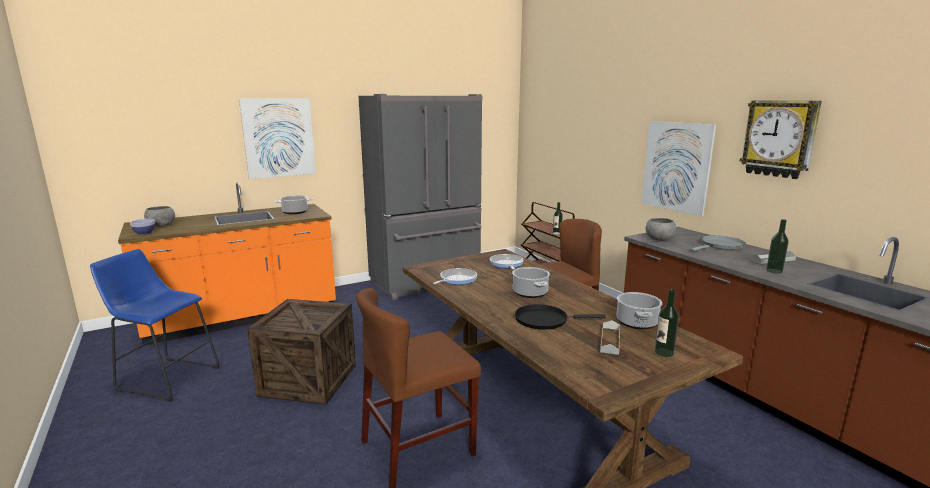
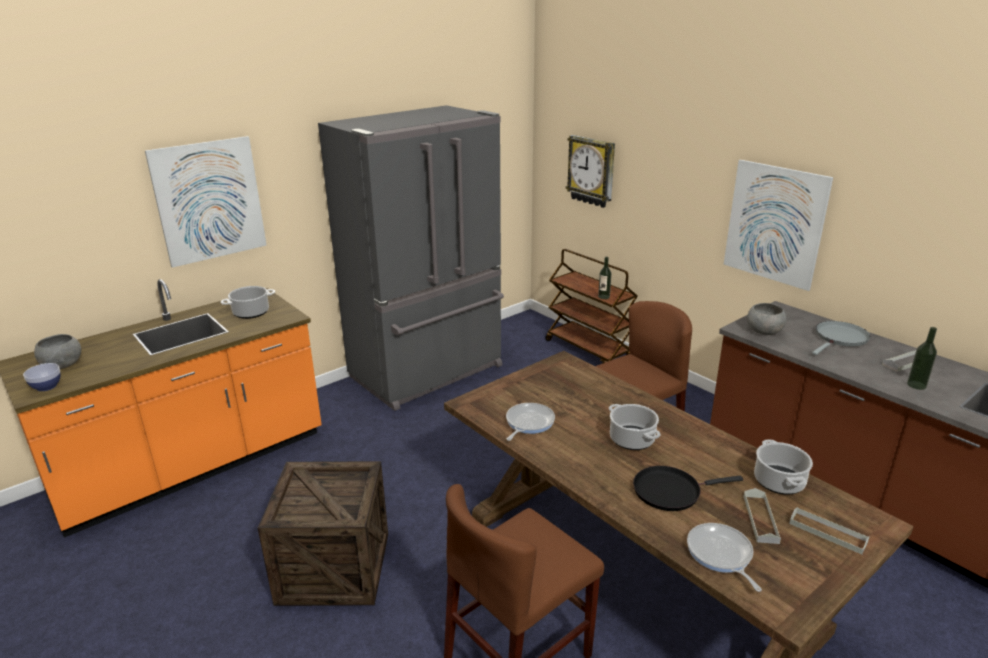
camera: 10 degrees left, 10 degrees up
(165, 377) = (127, 591): blue stool -> none
(506, 264) = (578, 383): frying pan -> frying pan (720, 555)
(664, 352) = (827, 532): bottle -> grey tray
(779, 138) = (918, 207): wall clock -> wall clock (591, 171)

